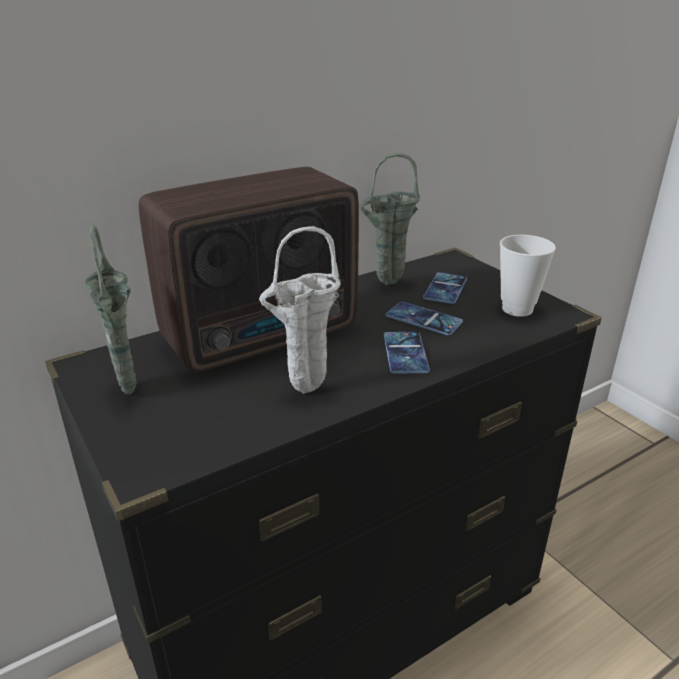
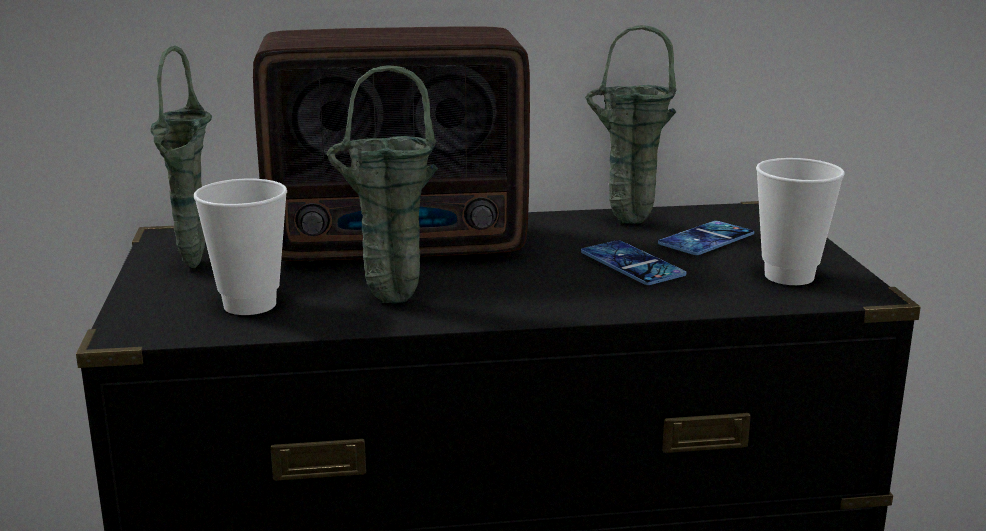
camera: 25 degrees right, 10 degrees down
(209, 420) = (250, 305): none -> cup
(304, 392) = (386, 302): white vase -> green vase
(405, 353) = (562, 291): phone -> none

